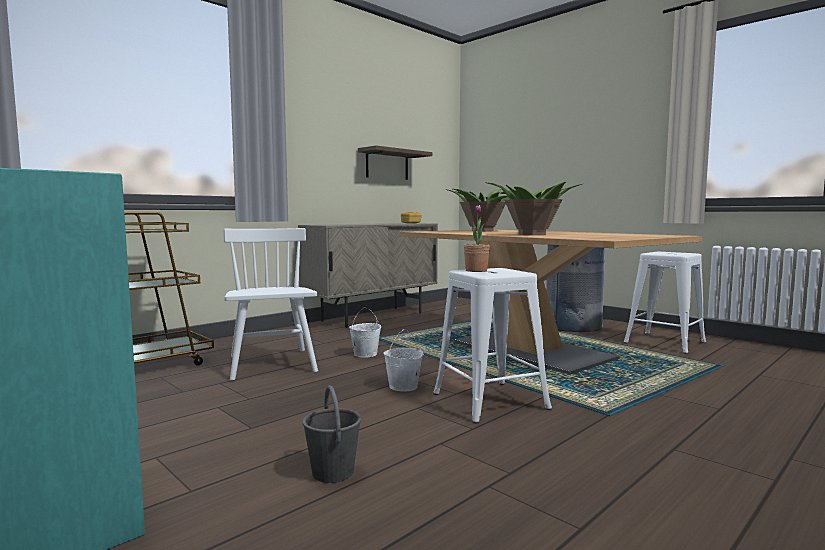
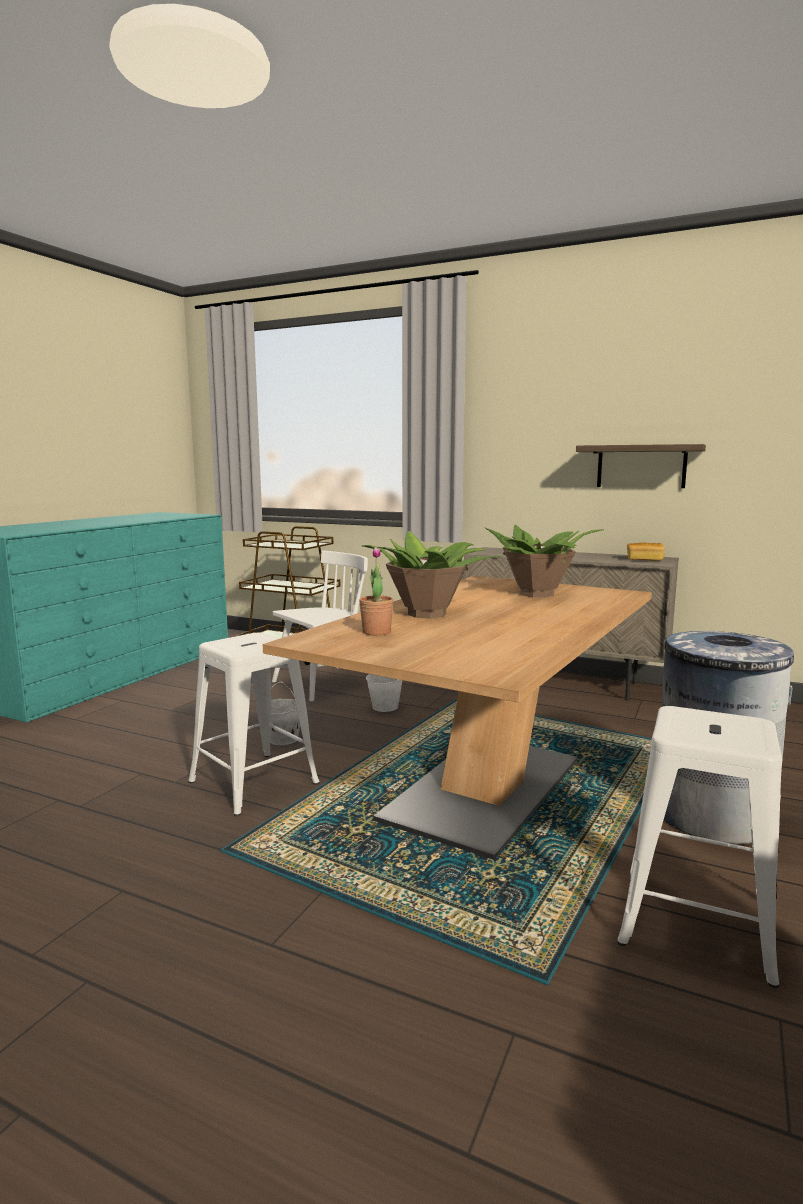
camera: 70 degrees right, 5 degrees up
(333, 472) = (92, 747): grey bucket -> none
(476, 271) = (250, 639): potted plant -> potted plant (376, 632)

